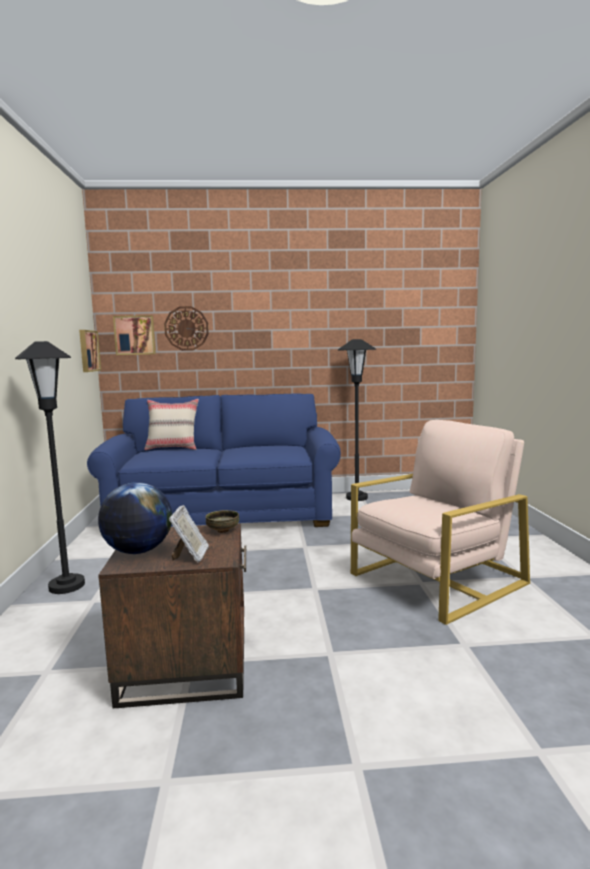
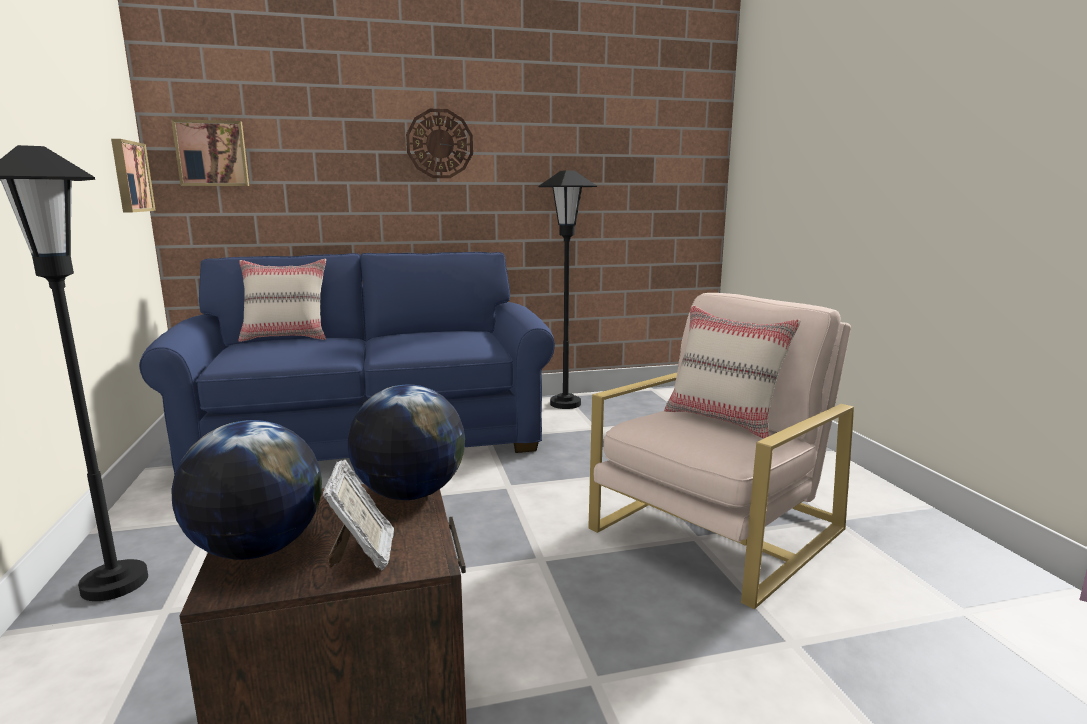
camera: 10 degrees left, 5 degrees up
(186, 328) = (300, 145): wall clock -> wall clock (439, 144)
(222, 531) = (409, 494): bowl -> globe
(437, 503) = (723, 420): none -> beige pillow

